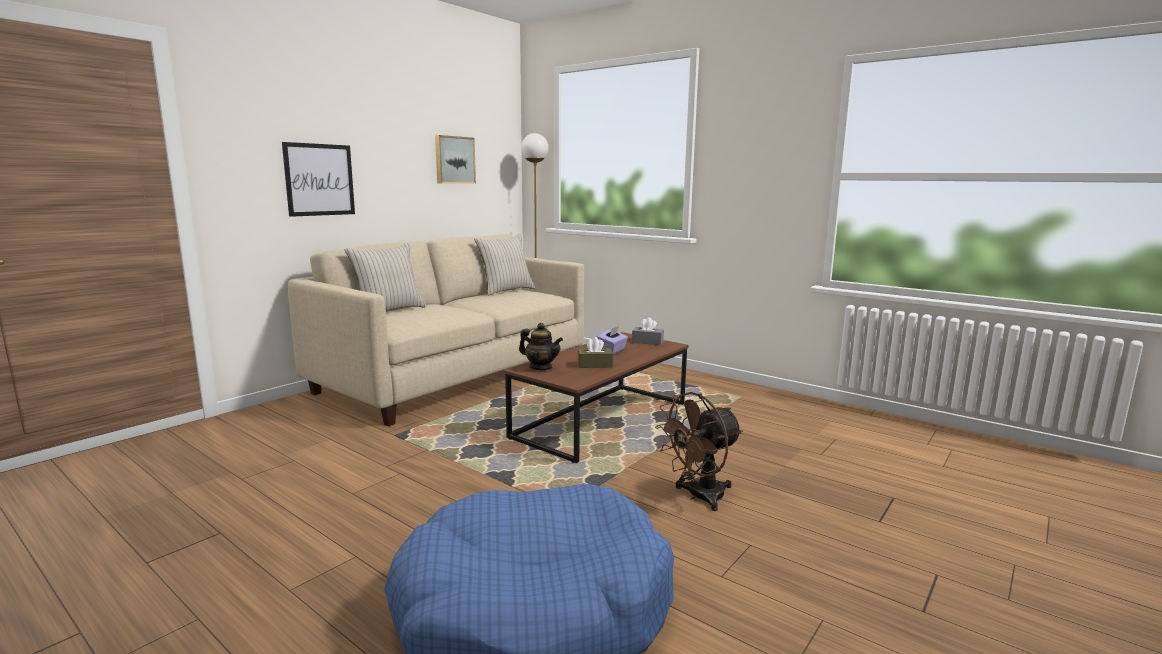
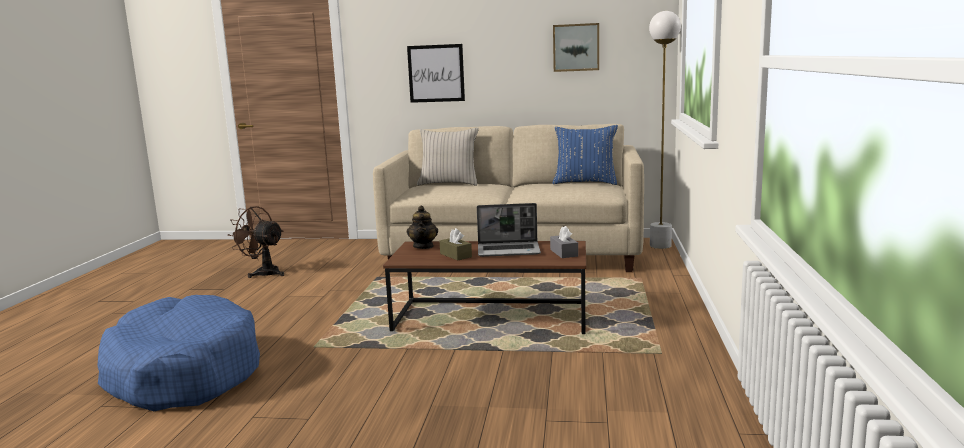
camera: 60 degrees right, 0 degrees up
(506, 291) = (585, 183): beige pillow -> blue pillow
(612, 351) = (509, 250): purple tissue box -> laptop
(698, 497) = (376, 384): brown fan -> brown fan (263, 273)

